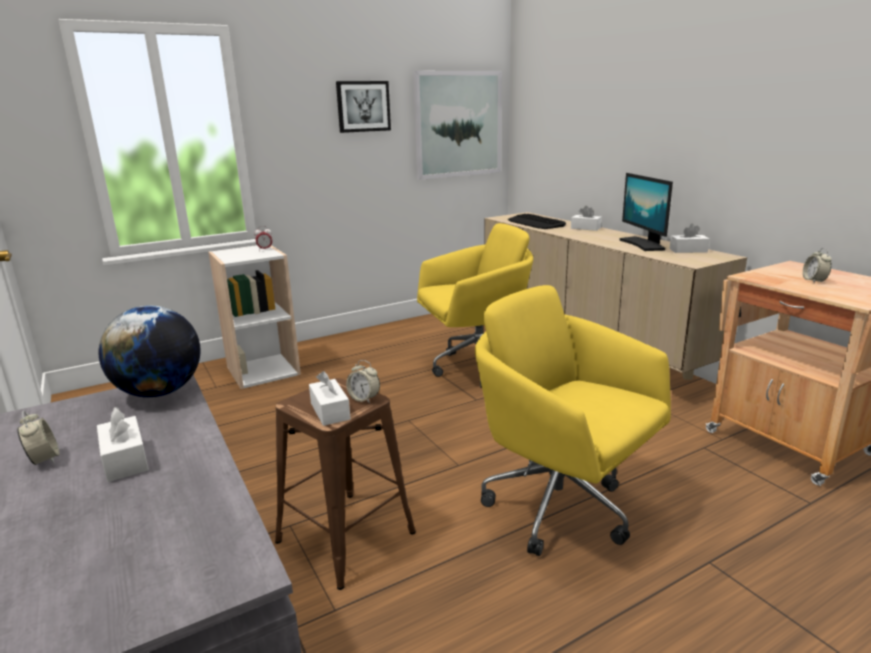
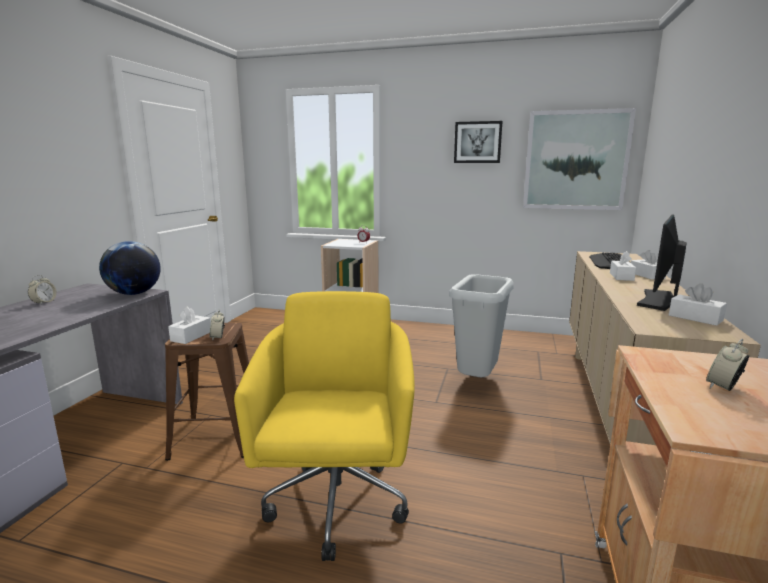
camera: 45 degrees right, 5 degrees down
(125, 460) = (50, 312): white tissue box -> white tissue box (621, 276)
(474, 368) = (477, 381): yellow office chair -> grey trash can

